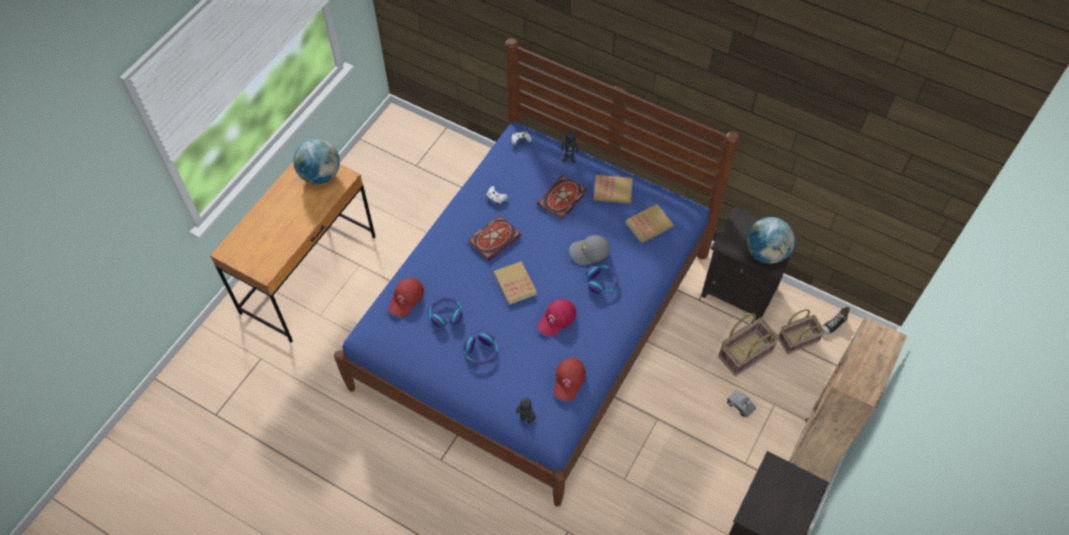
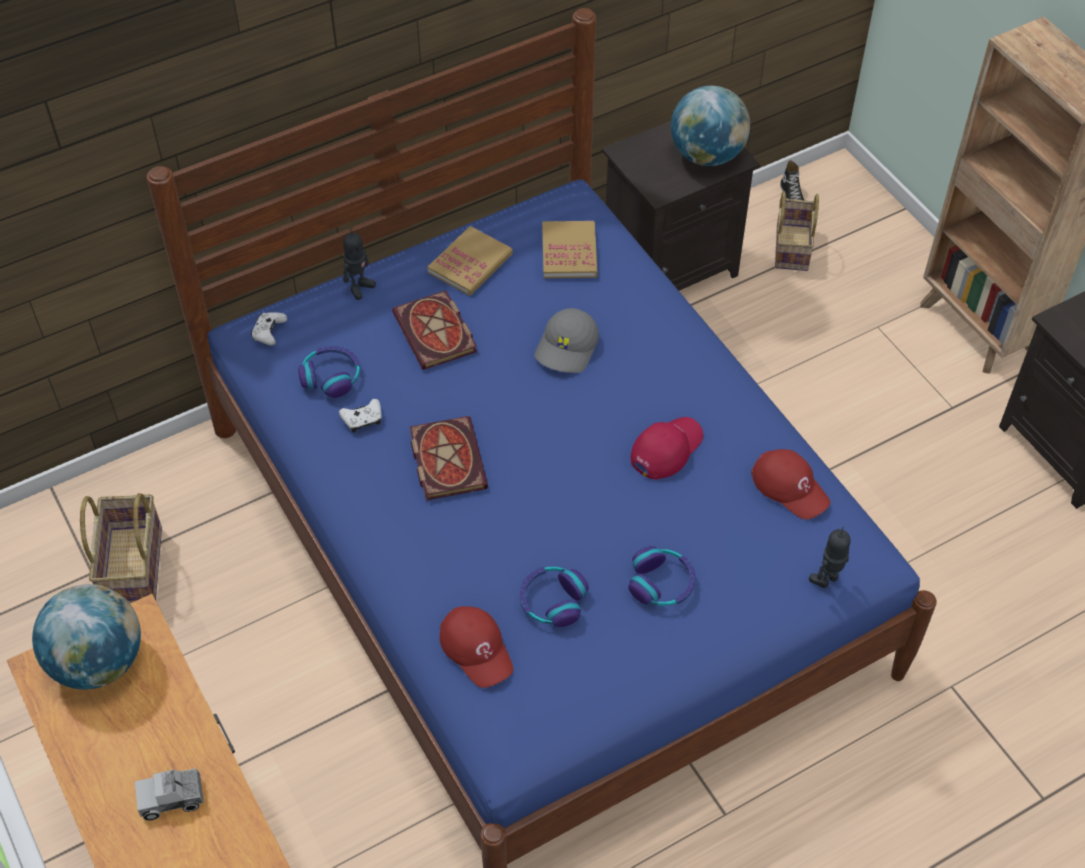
camera: 60 degrees left, 5 degrees down
(515, 284) = (559, 473): book -> none
(557, 319) = (666, 449): red cap -> red cap turned 120 degrees counterclockwise
(602, 282) = (634, 358): headphones -> headphones (331, 376)
(740, 406) = (858, 365): toy truck -> toy truck (172, 798)
(745, 353) = (776, 316): basket -> basket (131, 567)

